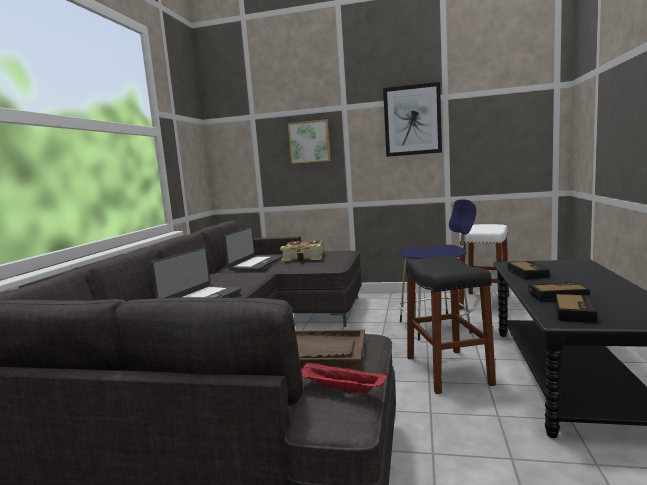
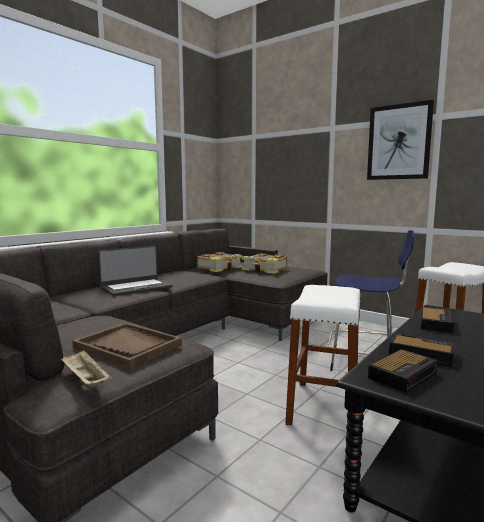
camera: 25 degrees right, 0 degrees up
(254, 264) = (220, 268): laptop -> book
(309, 142) = (298, 161): picture -> none
(340, 390) = (85, 380): red tray -> beige tray
(448, 370) = (324, 407): black stool -> white stool

